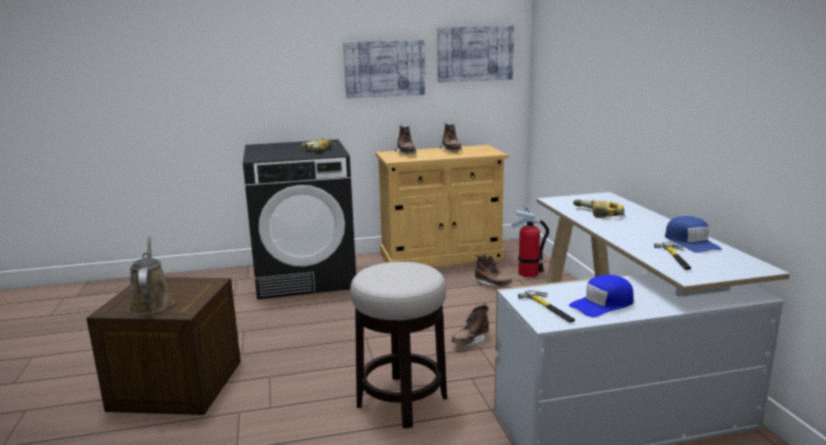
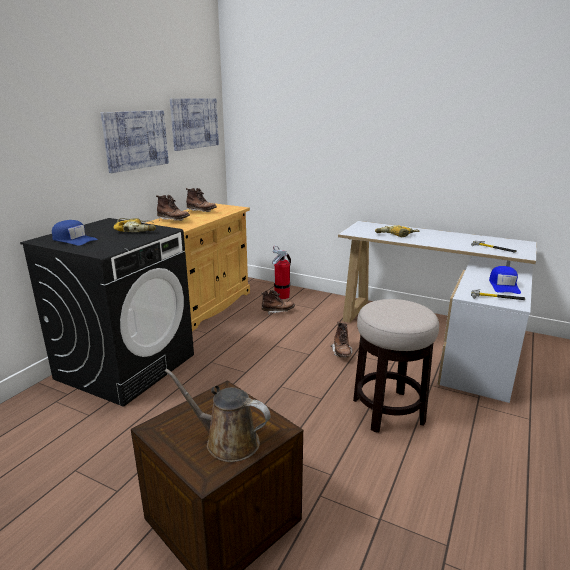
camera: 50 degrees left, 5 degrees up
(691, 242) = (473, 239): blue cap -> blue cap (74, 240)

